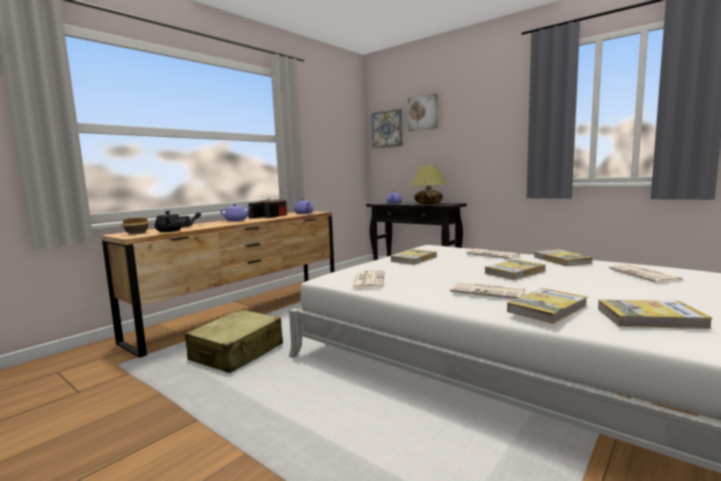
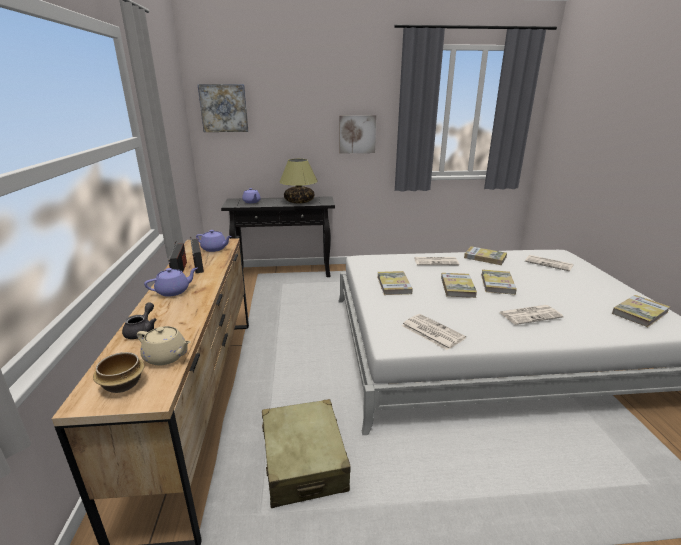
camera: 45 degrees left, 15 degrees up
(169, 231) = (166, 357): black teapot -> beige teapot
(423, 113) = (275, 93): picture -> picture (357, 134)
(547, 308) = (595, 323): book -> book (457, 287)

